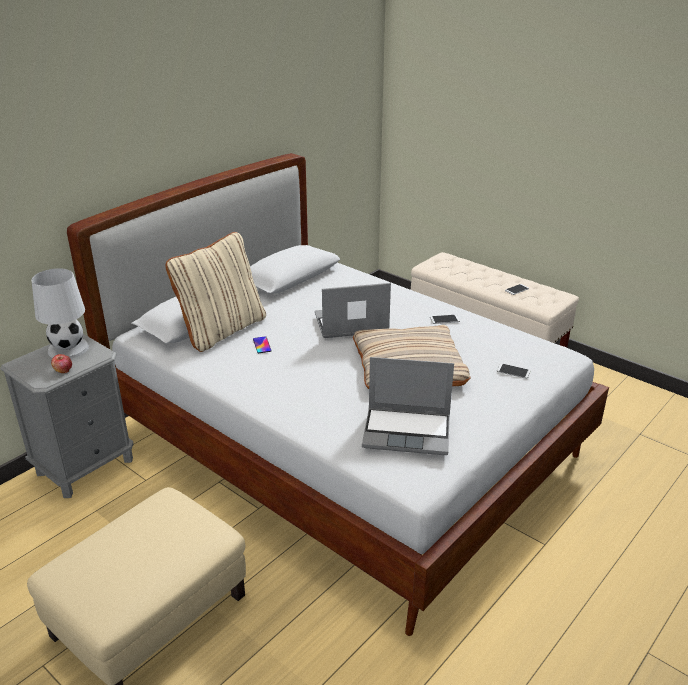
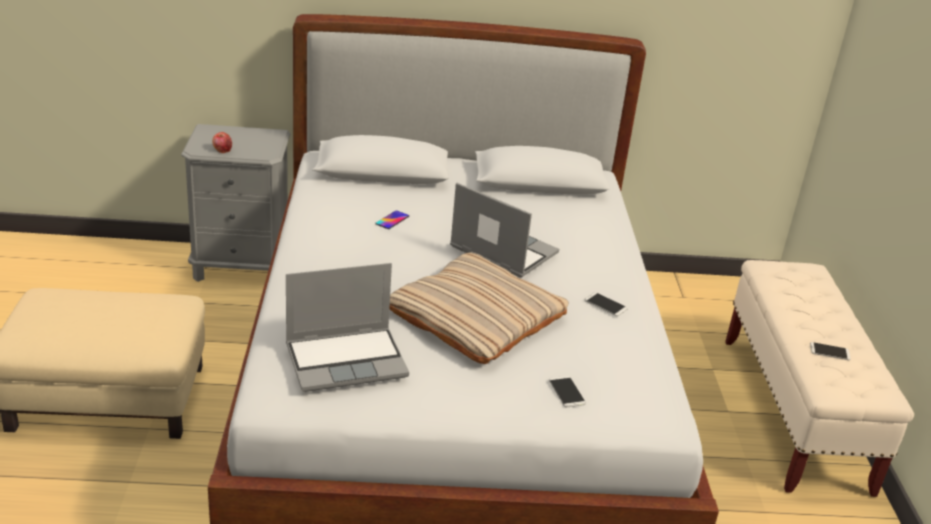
camera: 45 degrees right, 0 degrees up
(69, 349) = (255, 138): white table lamp -> none
(222, 330) = (387, 190): beige pillow -> none
(408, 432) = (347, 360): laptop -> laptop turned 75 degrees counterclockwise

